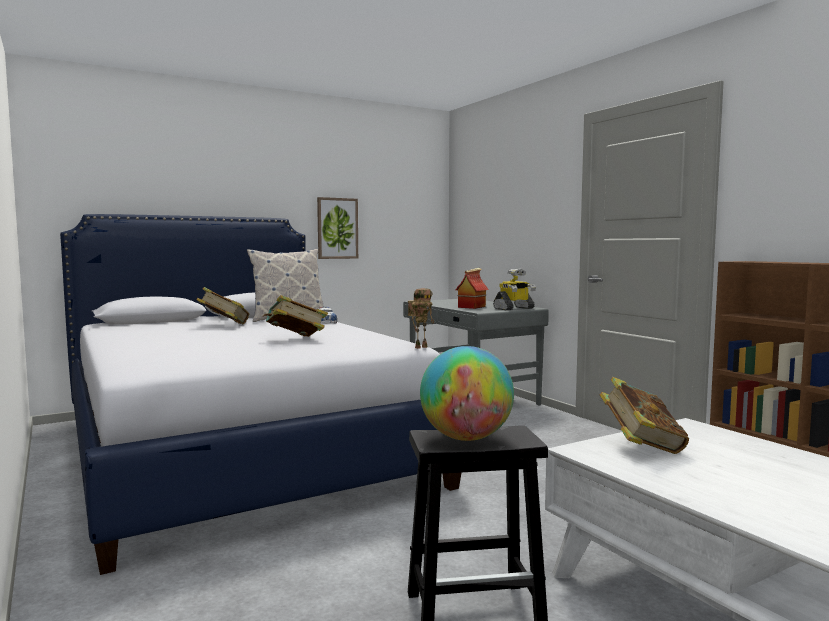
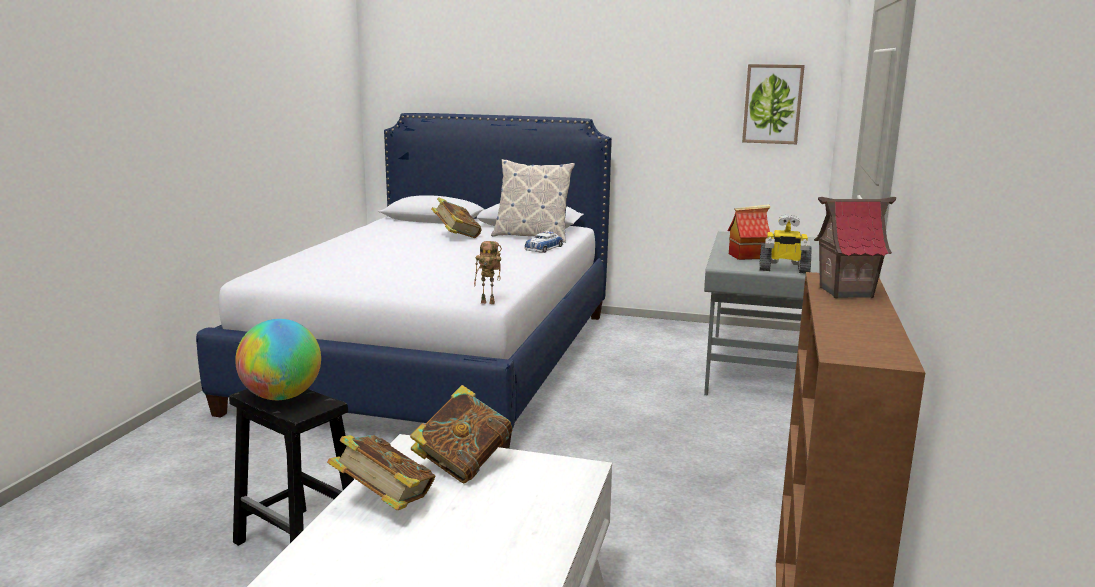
camera: 45 degrees right, 10 degrees up
(295, 339) = (437, 268): book -> book (384, 503)
(337, 228) = (662, 129): picture -> picture (772, 104)
(777, 262) = (845, 292): none -> toy house

